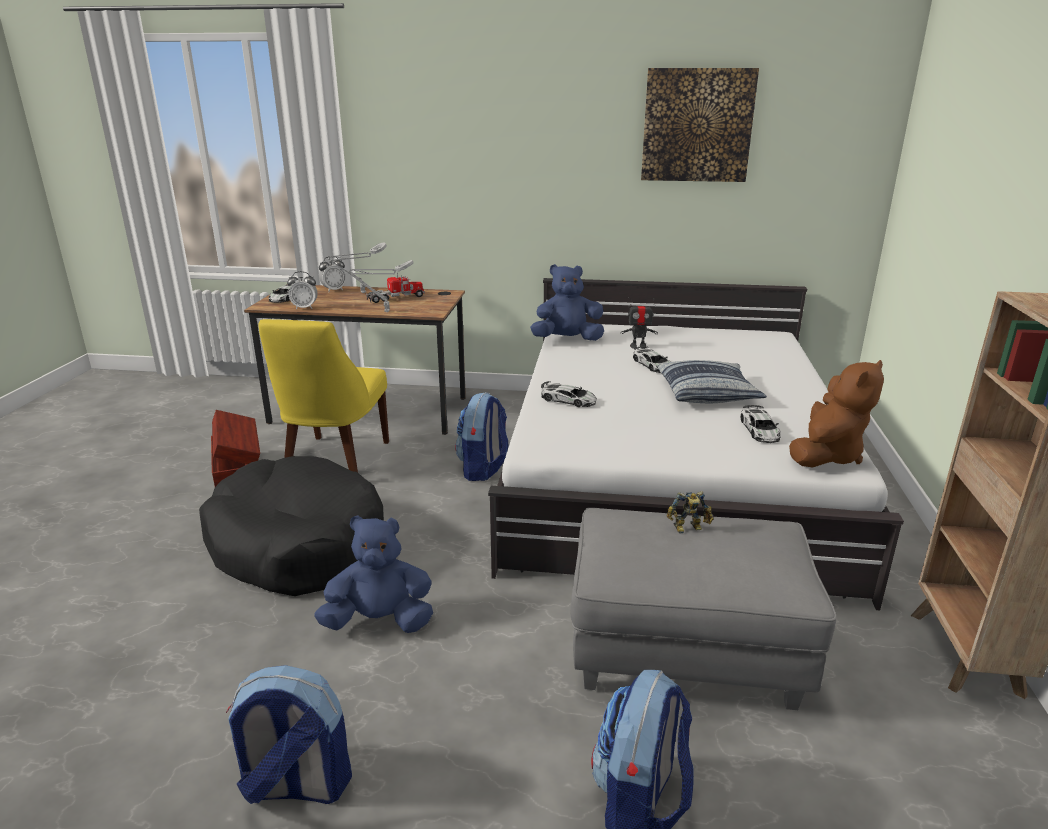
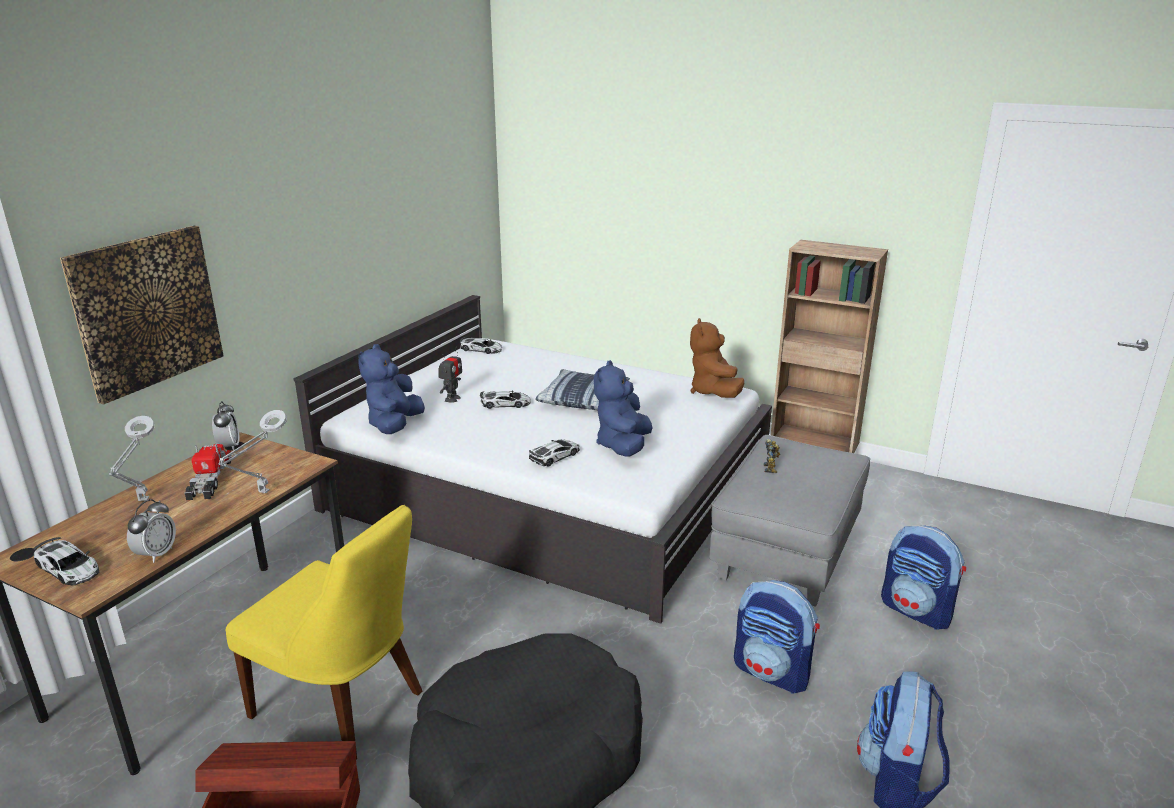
camera: 70 degrees left, 0 degrees up
(334, 290) = (92, 522): alarm clock -> alarm clock (229, 447)
(380, 621) = (699, 705): blue plush toy -> blue plush toy (623, 446)
(483, 469) = (459, 588): backpack -> backpack (772, 672)
(697, 125) = (385, 170): picture -> picture (147, 311)
(759, 430) = (663, 400): toy car -> toy car (481, 349)
(826, 455) = (713, 392): brown plush toy -> brown plush toy turned 150 degrees counterclockwise

